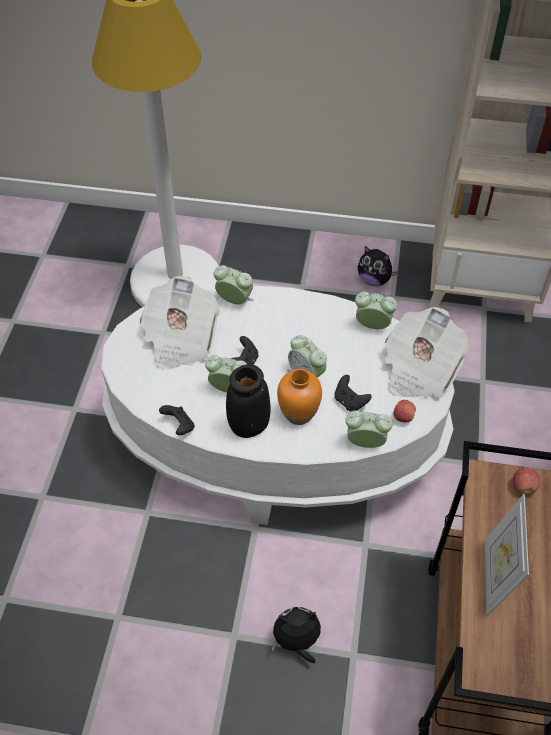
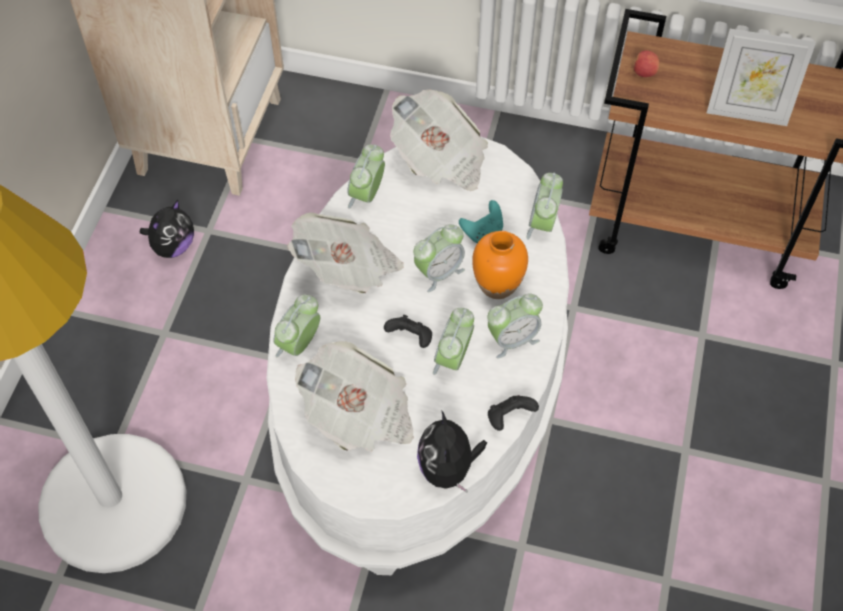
camera: 85 degrees left, 5 degrees up
(249, 426) = (512, 339): black vase -> alarm clock
(296, 641) = (689, 387): plush toy -> plush toy (448, 468)
(302, 321) = (348, 268): none -> newspaper
(350, 401) = (482, 232): black game controller -> turquoise game controller
(403, 417) = (508, 184): apple -> none

